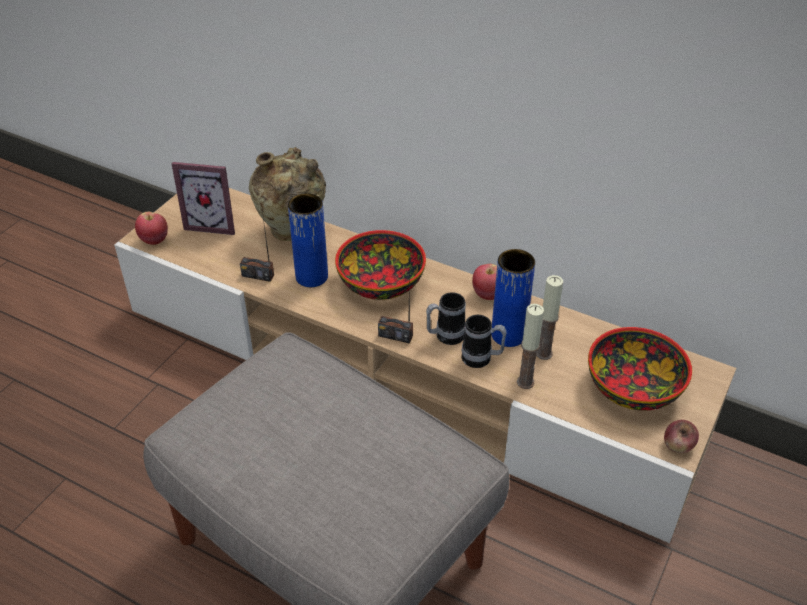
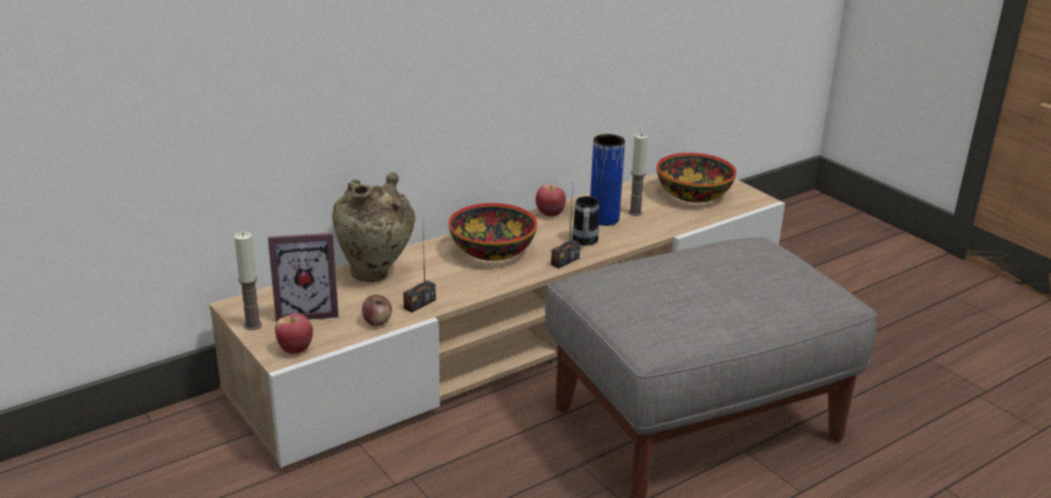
camera: 65 degrees left, 15 degrees down
(213, 223) = (307, 310): picture frame -> picture frame turned 45 degrees clockwise
(311, 277) = (450, 279): blue vase -> none
(482, 359) = (622, 235): mug -> none
(525, 382) = (659, 227): candle -> candle (252, 325)
(678, 446) = (755, 198): apple -> apple (377, 322)

